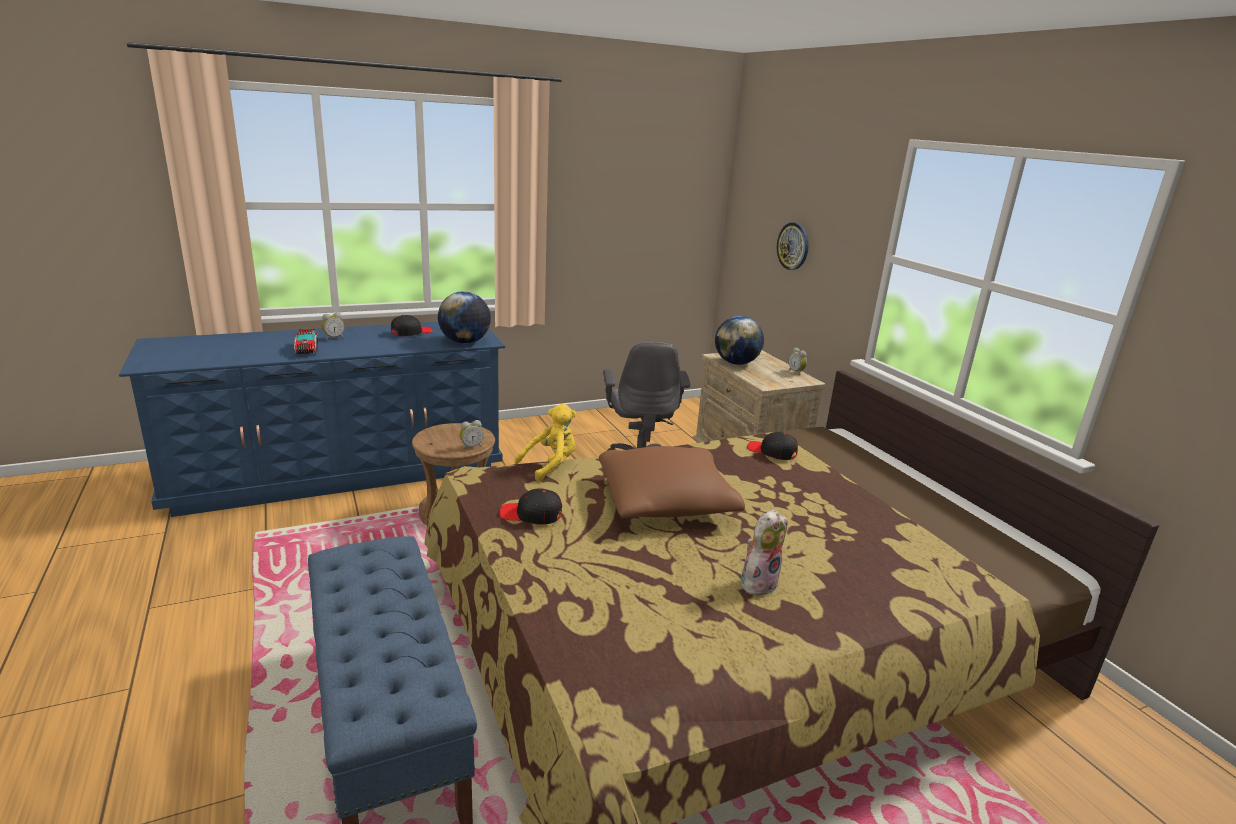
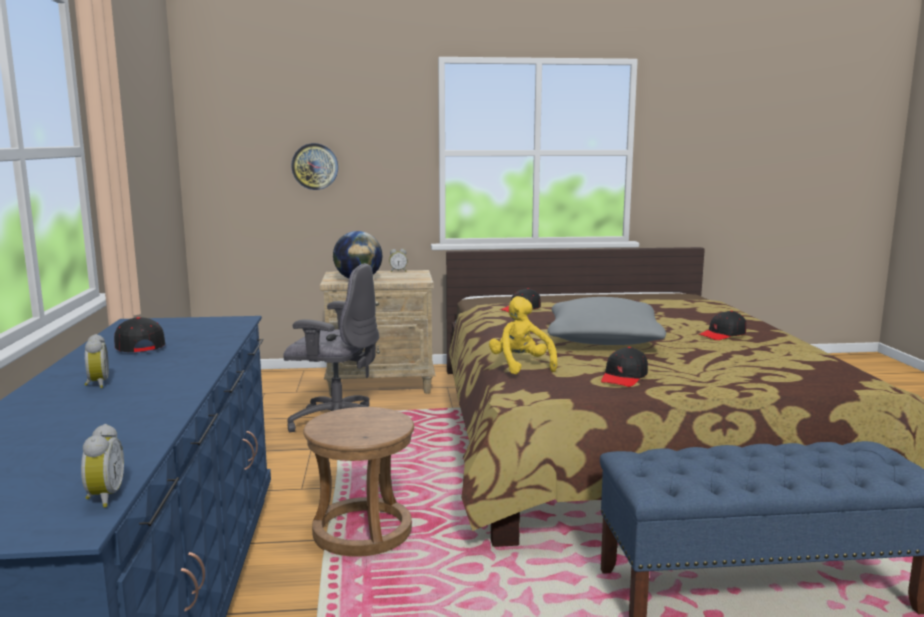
camera: 70 degrees left, 10 degrees down
(307, 350) = (144, 398): toy truck -> none
(465, 342) = (226, 327): globe -> none
(471, 447) = (391, 417): alarm clock -> alarm clock (103, 498)
(666, 501) = (603, 340): brown pillow -> grey pillow
(758, 582) = (722, 335): plush toy -> black cap

